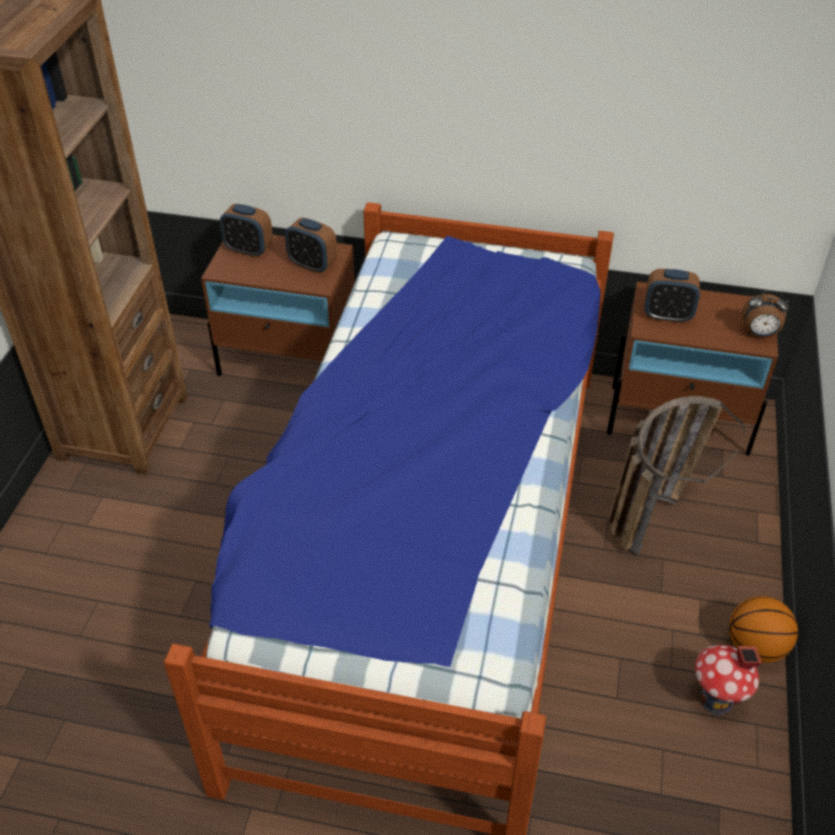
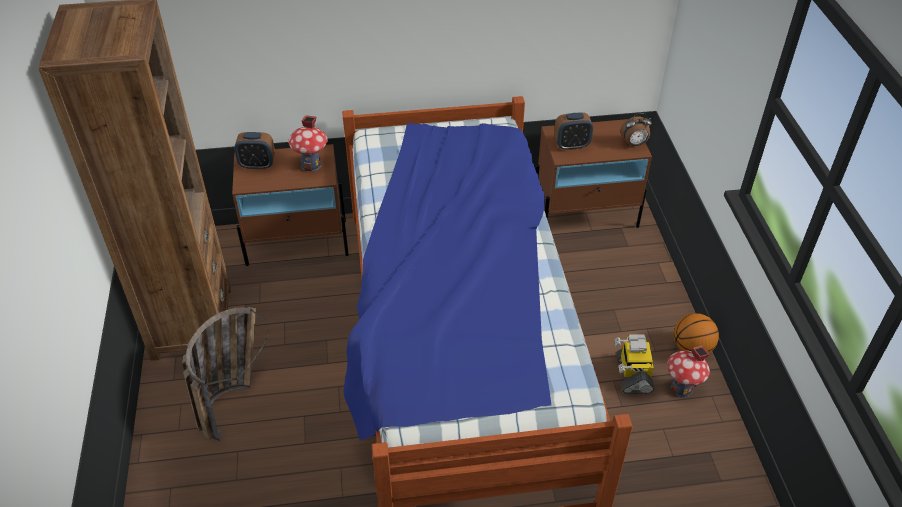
camera: 20 degrees left, 0 degrees up
(312, 265) = (311, 165): alarm clock -> toy house
(652, 657) = (632, 374): none -> toy robot
(653, 511) = (594, 280): basket -> basket (232, 399)

